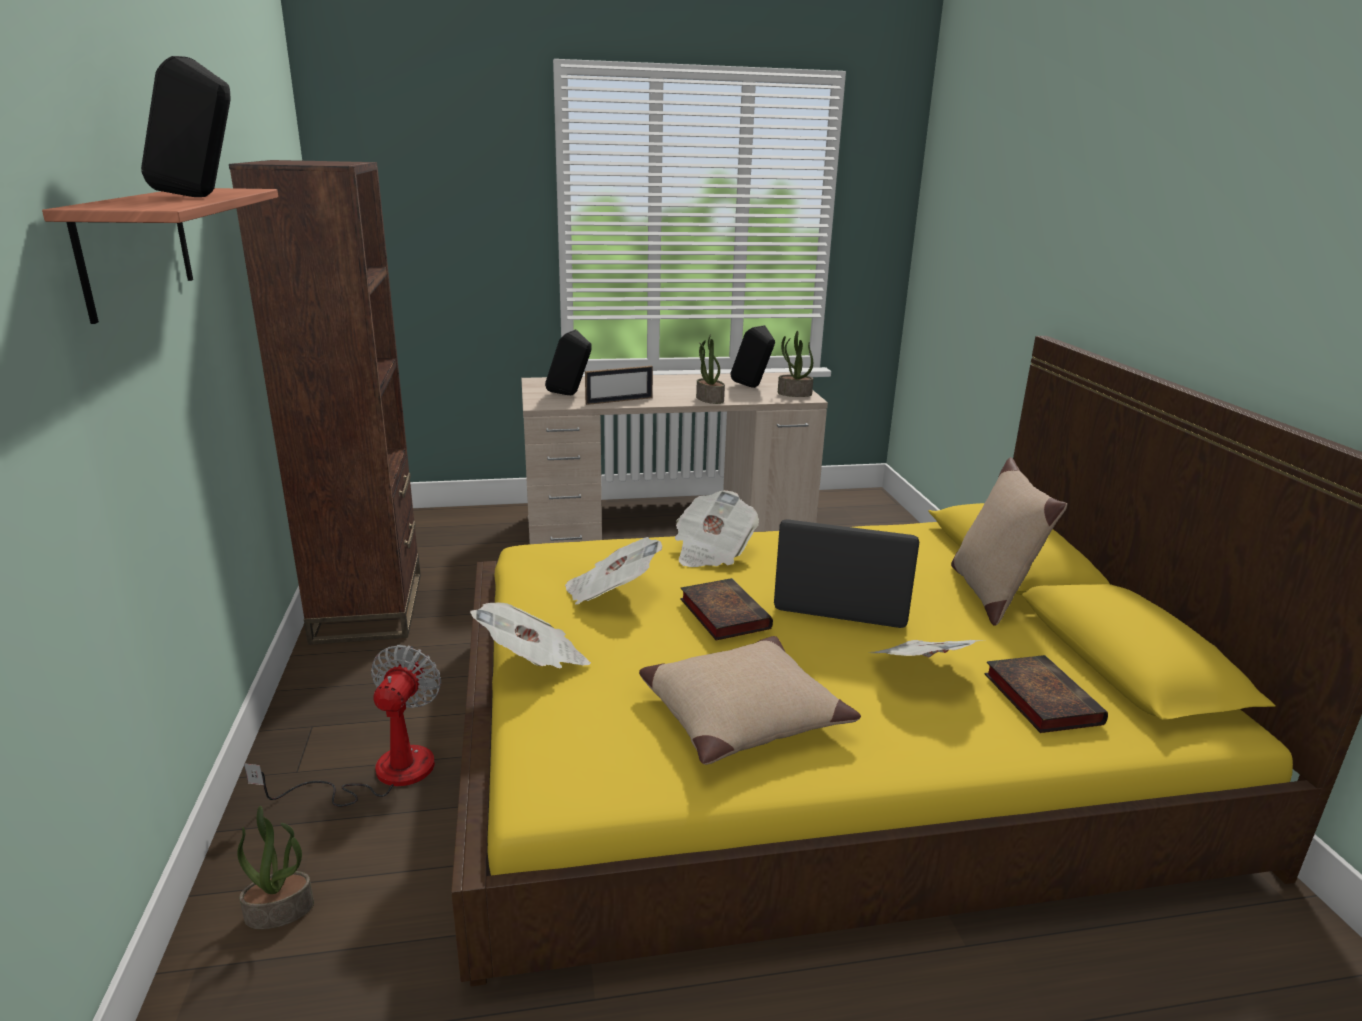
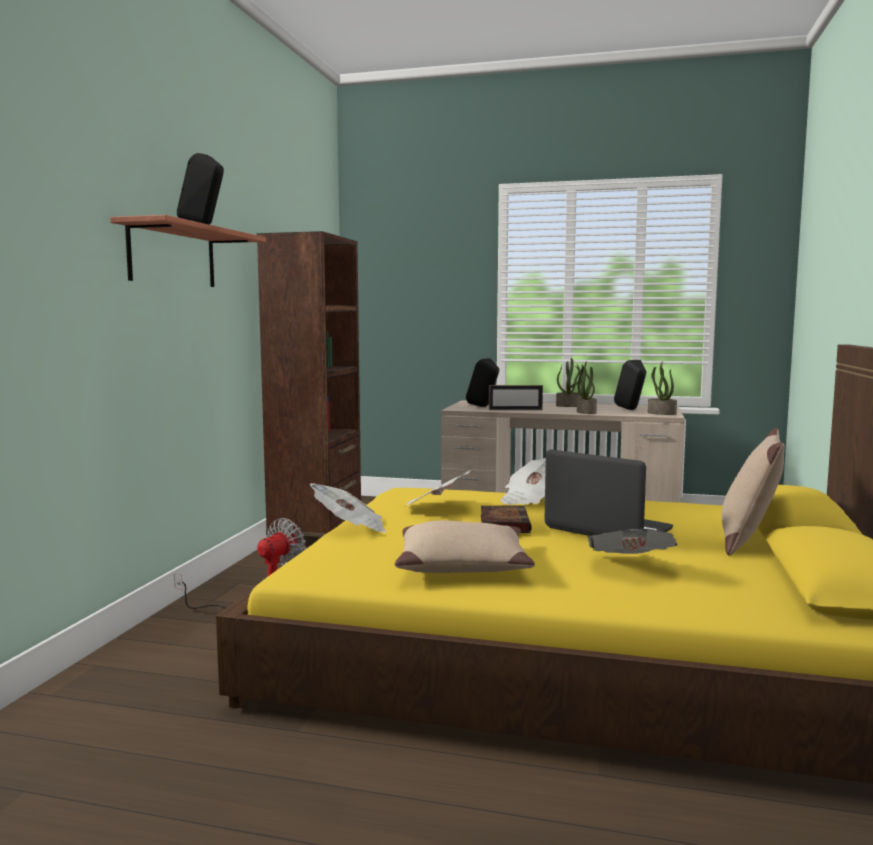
camera: 25 degrees right, 15 degrees down
(280, 910) = (156, 653): potted plant -> potted plant (569, 406)
(1038, 697) = (718, 590): book -> none

